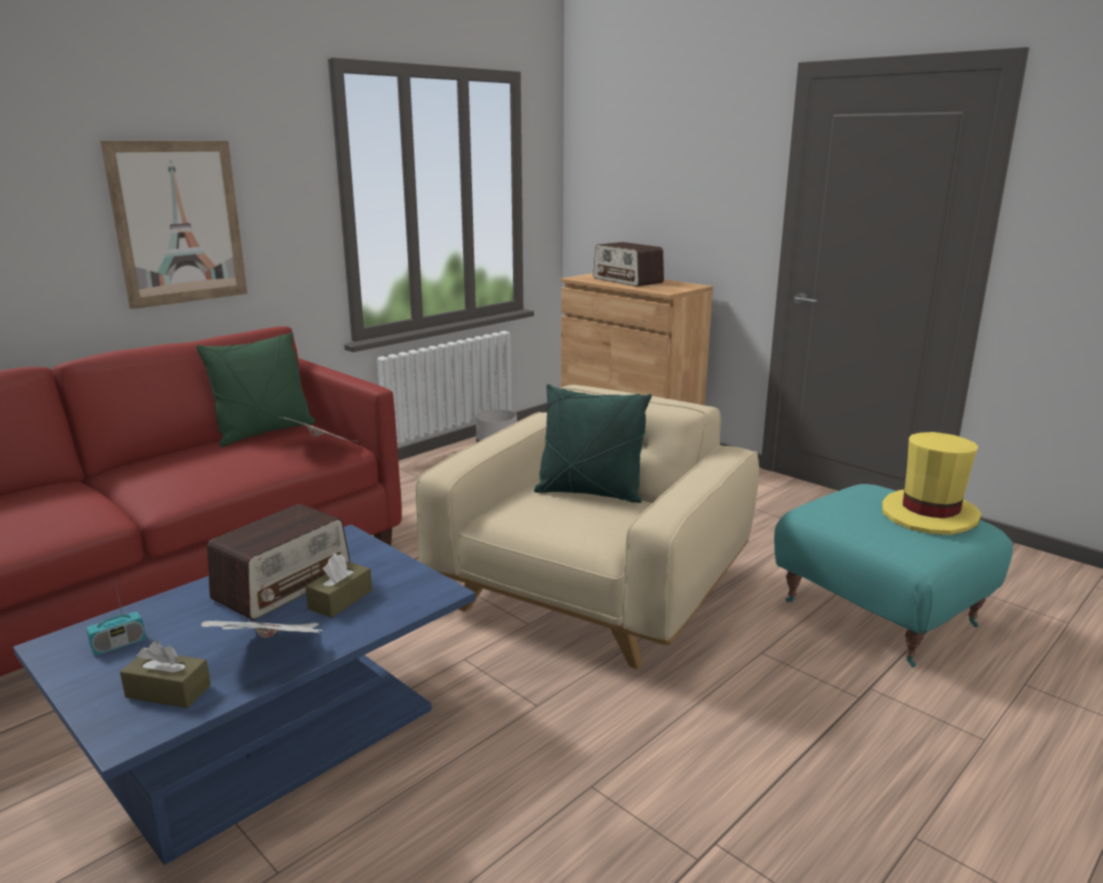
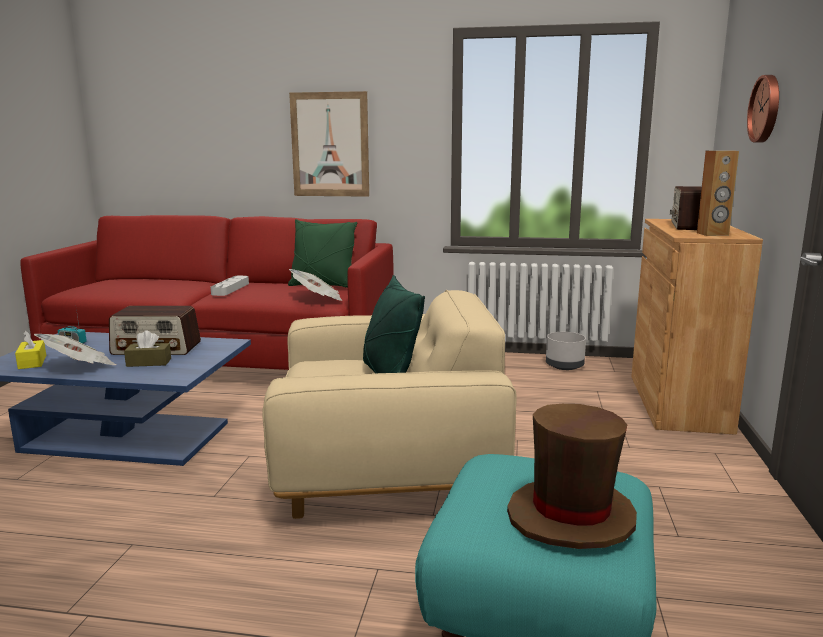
camera: 55 degrees right, 5 degrees down
(158, 477) = (230, 289): none -> grey tray
(168, 691) = (32, 362): brown tissue box -> yellow tissue box
(675, 287) = (712, 234): none -> brown speaker
(682, 173) = (766, 109): none -> wall clock
(929, 515) = (571, 517): yellow hat -> brown hat

